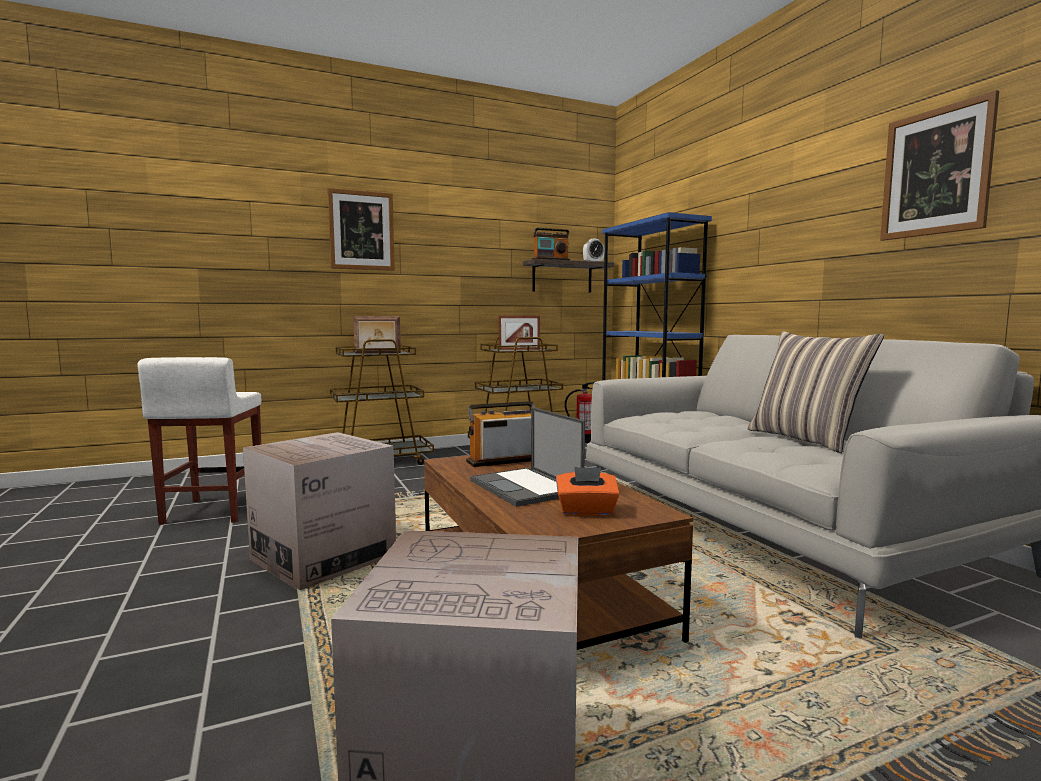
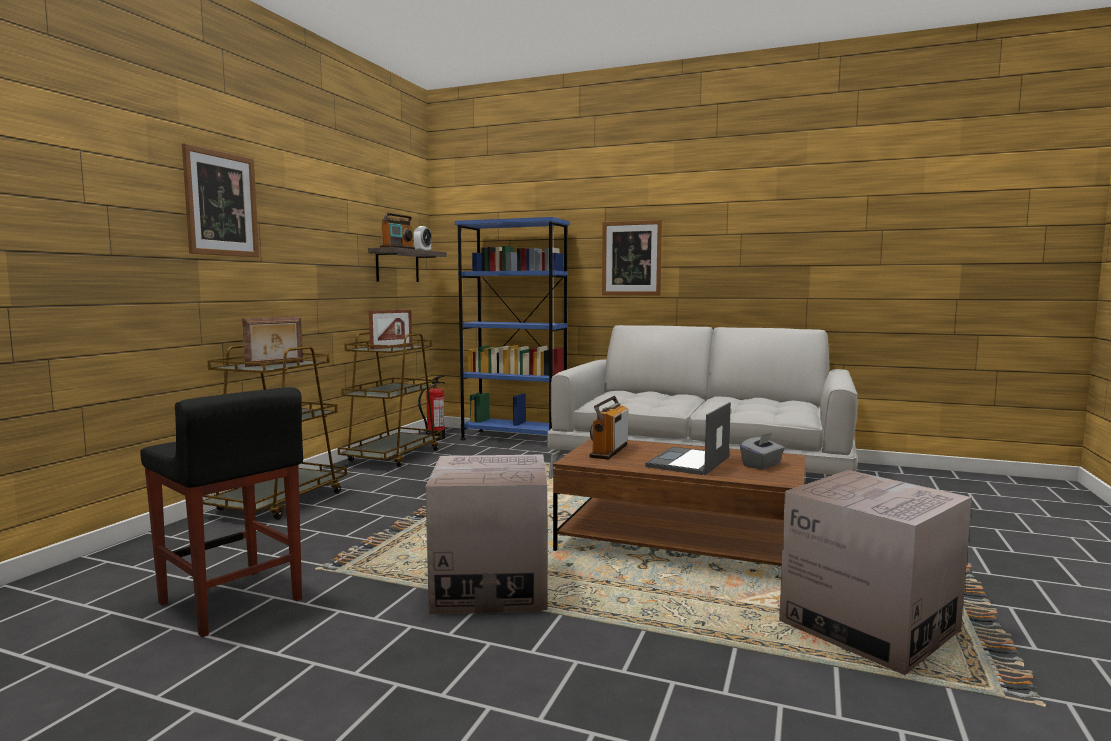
camera: 45 degrees left, 0 degrees up
(213, 511) = (231, 602): white stool -> black stool
(526, 487) = (688, 462): laptop -> laptop turned 105 degrees clockwise
(586, 511) = (762, 465): orange tissue box -> grey tissue box
(805, 439) = (733, 400): pillow -> none
(935, 172) = (760, 218): picture -> picture (631, 258)

